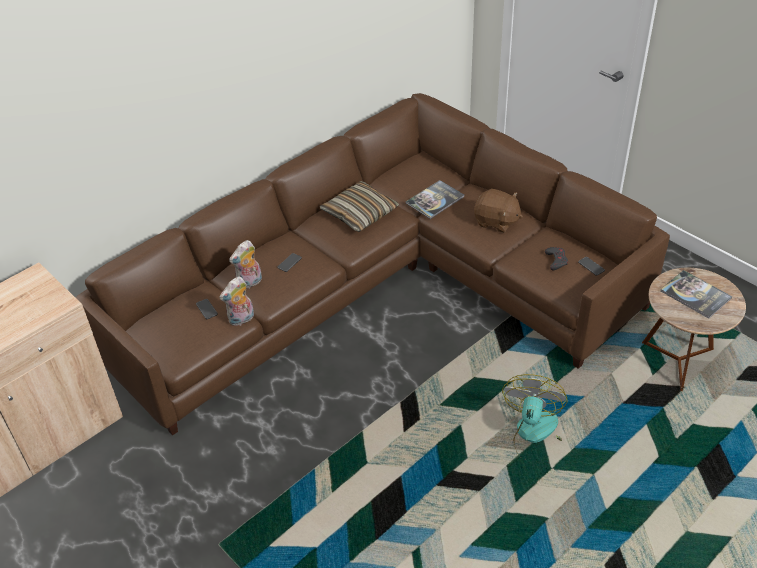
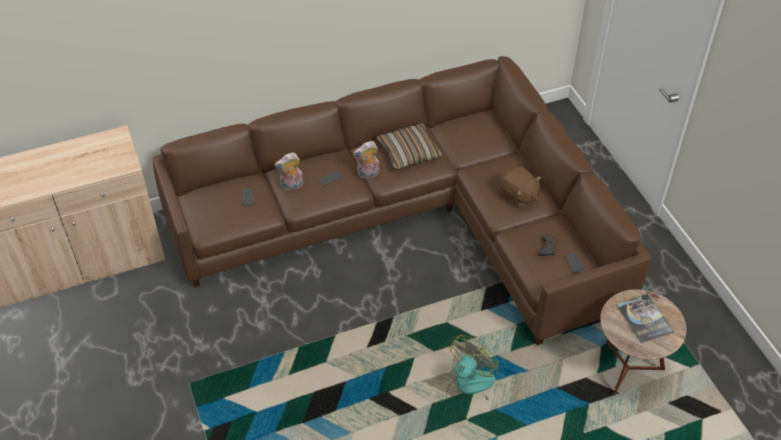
camera: 20 degrees right, 5 degrees up
(241, 320) = (270, 215): plush toy -> plush toy (368, 174)
(435, 200) = (478, 159): book -> none

